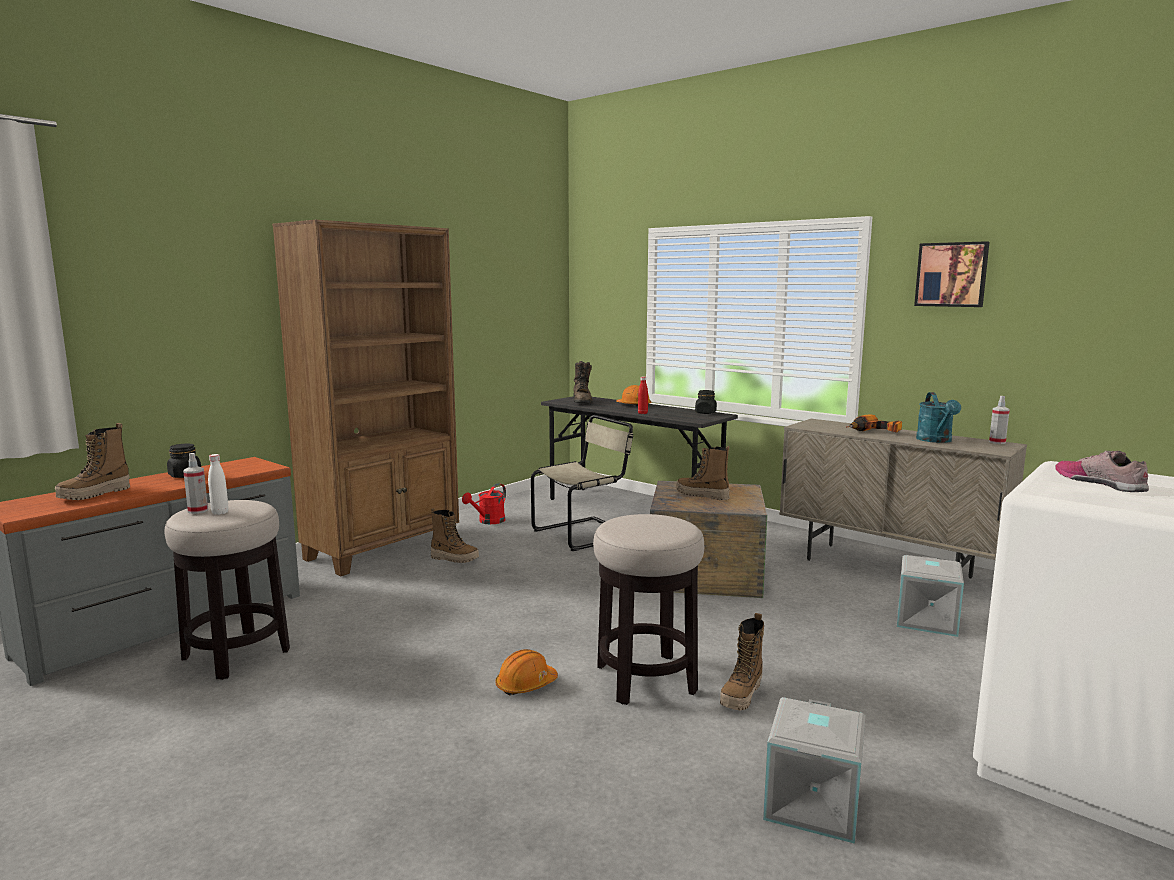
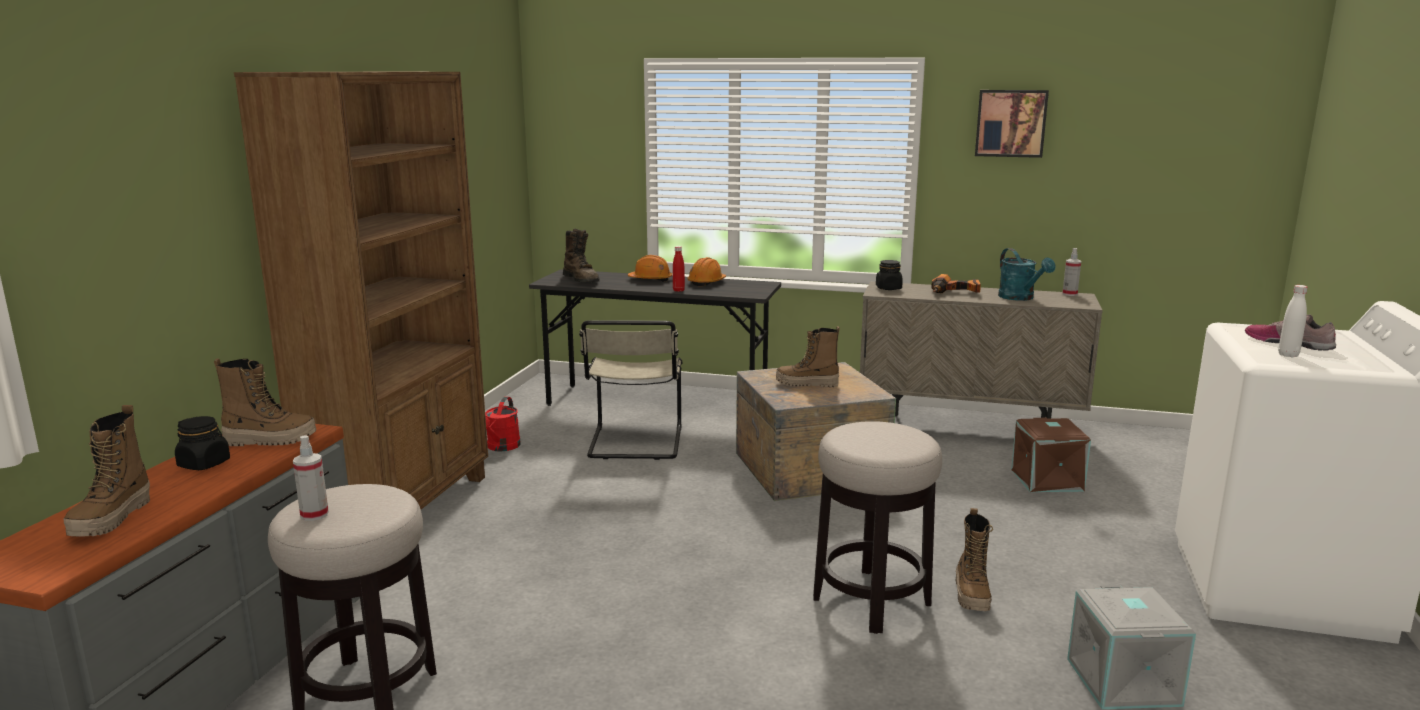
camera: 25 degrees left, 5 degrees up
(220, 512) = (353, 511): white bottle -> white bottle (1288, 355)
(454, 558) = (513, 504): boot -> boot (270, 440)
(526, 685) = (762, 639): orange hard hat -> orange hard hat (706, 282)
(585, 534) = (635, 444): beige chair -> beige chair turned 150 degrees clockwise
(705, 413) = (744, 282): black jar -> black jar (888, 288)
(928, 620) = (1048, 480): grey storage box -> brown storage box

